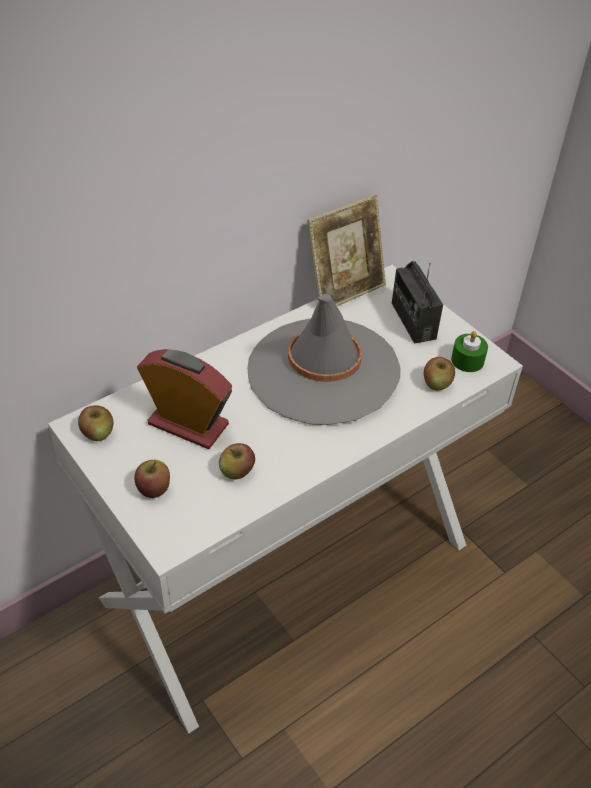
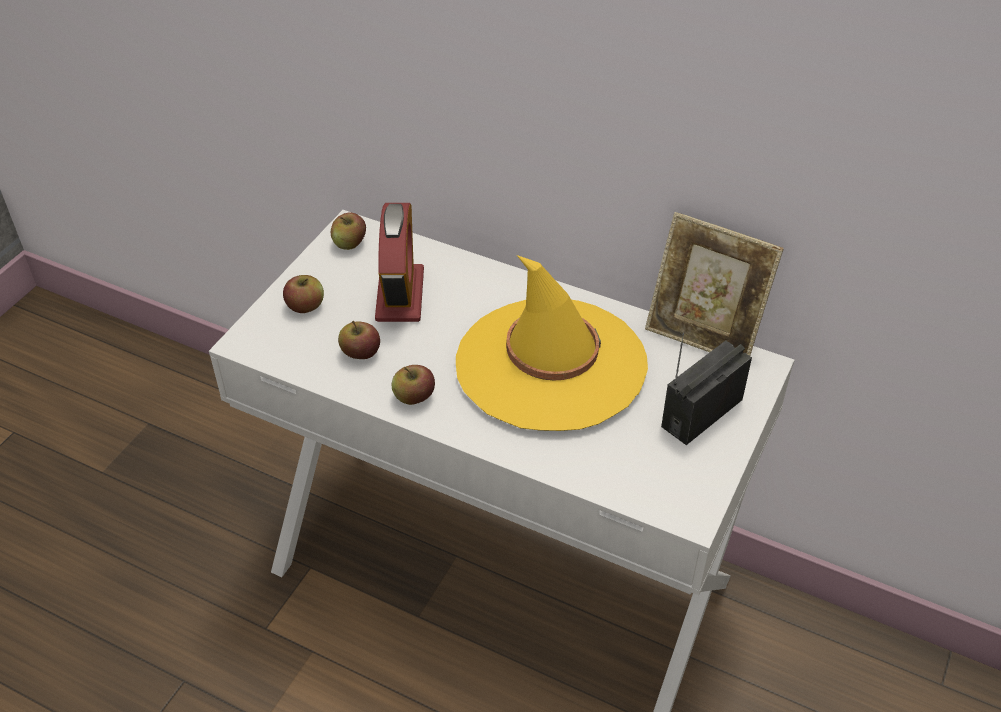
camera: 65 degrees right, 0 degrees up
(323, 371) = (550, 364): grey hat -> yellow hat
(437, 383) = (606, 470): apple -> apple (414, 397)
(467, 360) = (671, 487): green candle -> none

